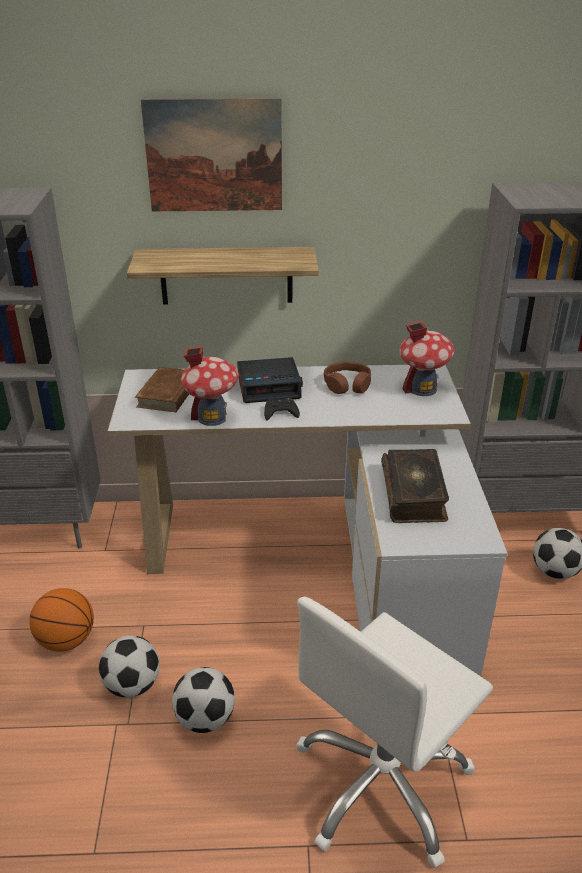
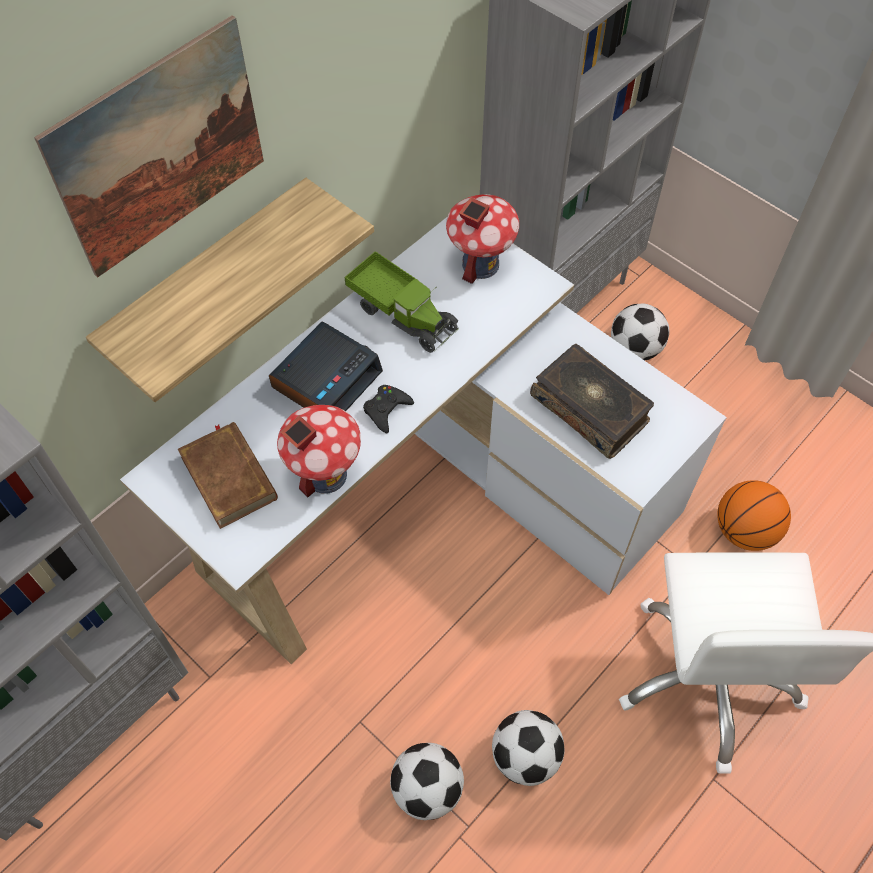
camera: 45 degrees left, 25 degrees up
(66, 640) = (306, 808): basketball -> basketball (744, 531)
(347, 385) = (402, 313): brown headphones -> toy truck

